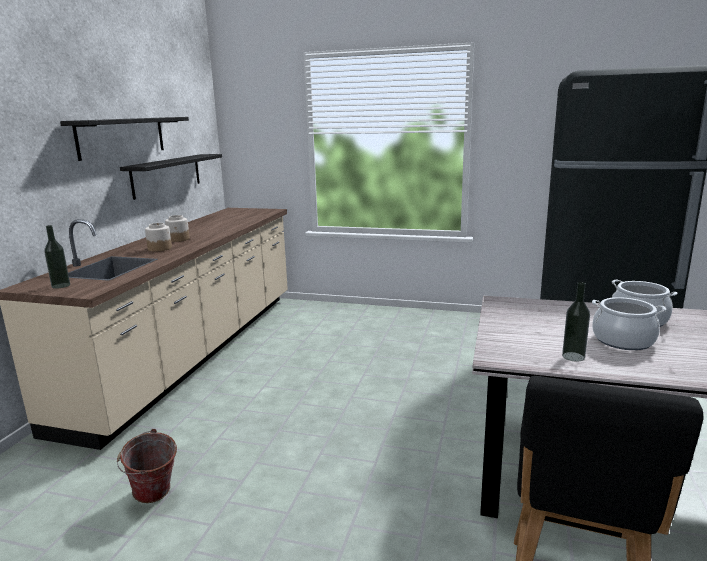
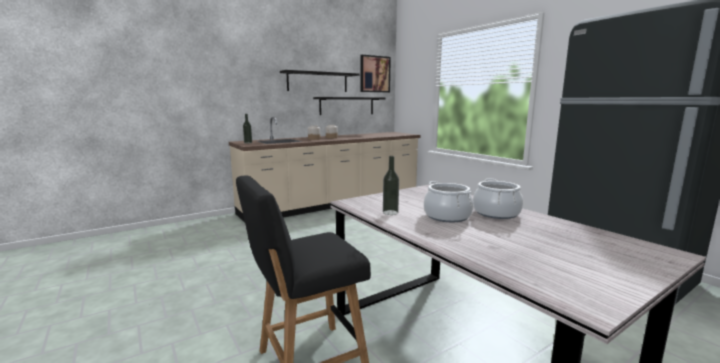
camera: 40 degrees right, 5 degrees down
(154, 497) = (235, 244): bucket -> none
(193, 114) = (374, 74): none -> picture

